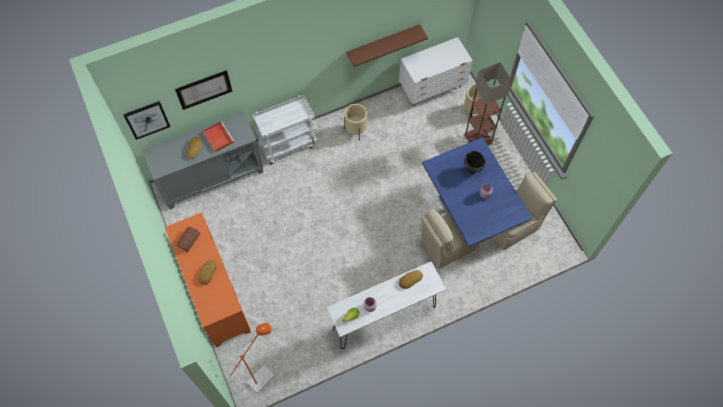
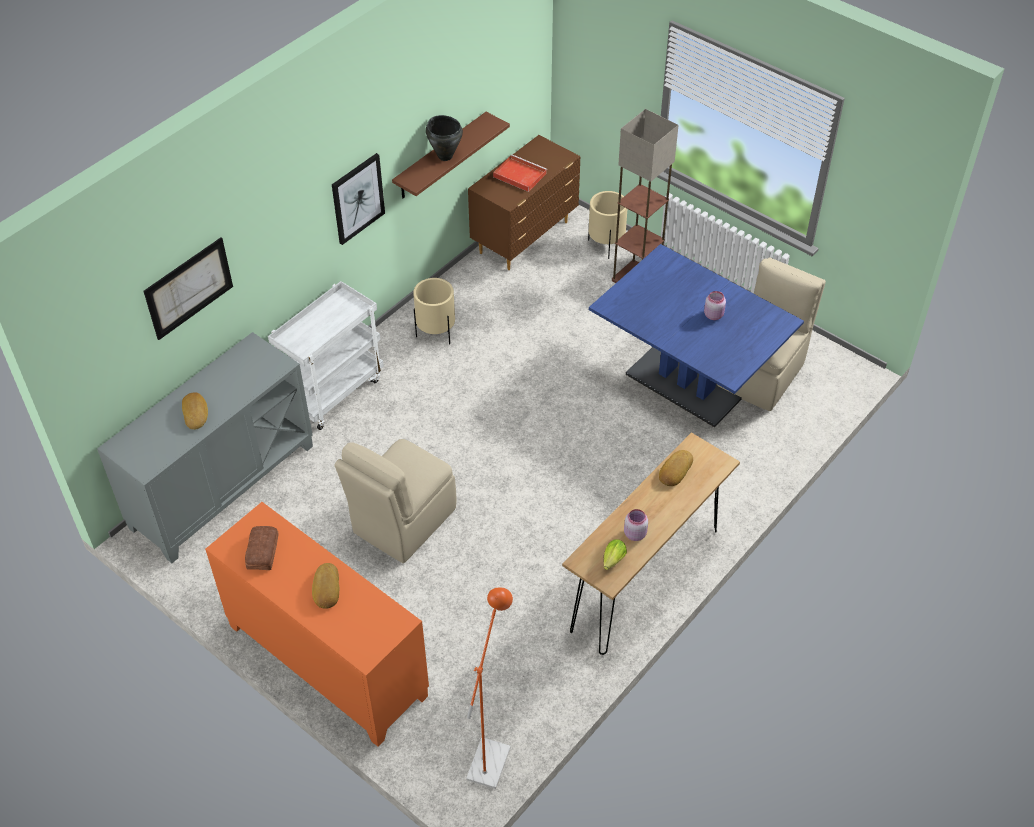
camera: 25 degrees left, 15 degrees down
(147, 119) = (101, 372): picture -> picture (357, 198)
(218, 137) = (228, 382): red tray -> red tray (518, 175)
(384, 318) = (645, 579): white console table -> brown console table
(432, 88) = (525, 237): white dresser -> brown dresser
(447, 245) = (680, 437): beige chair -> beige chair (402, 522)
(472, 170) = (673, 291): black cooking pot -> black cooking pot (445, 156)

